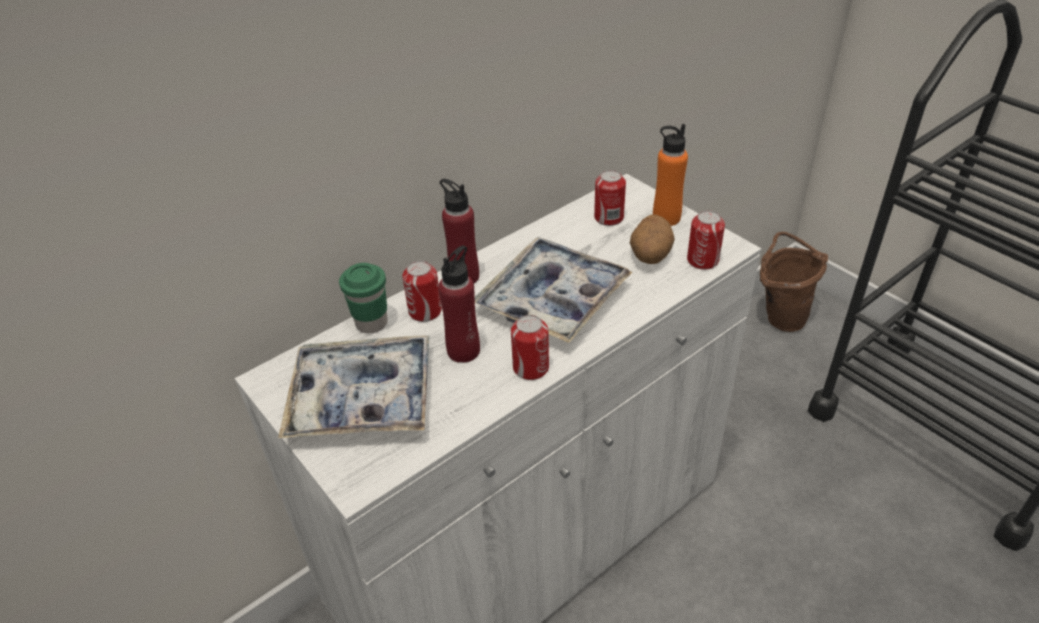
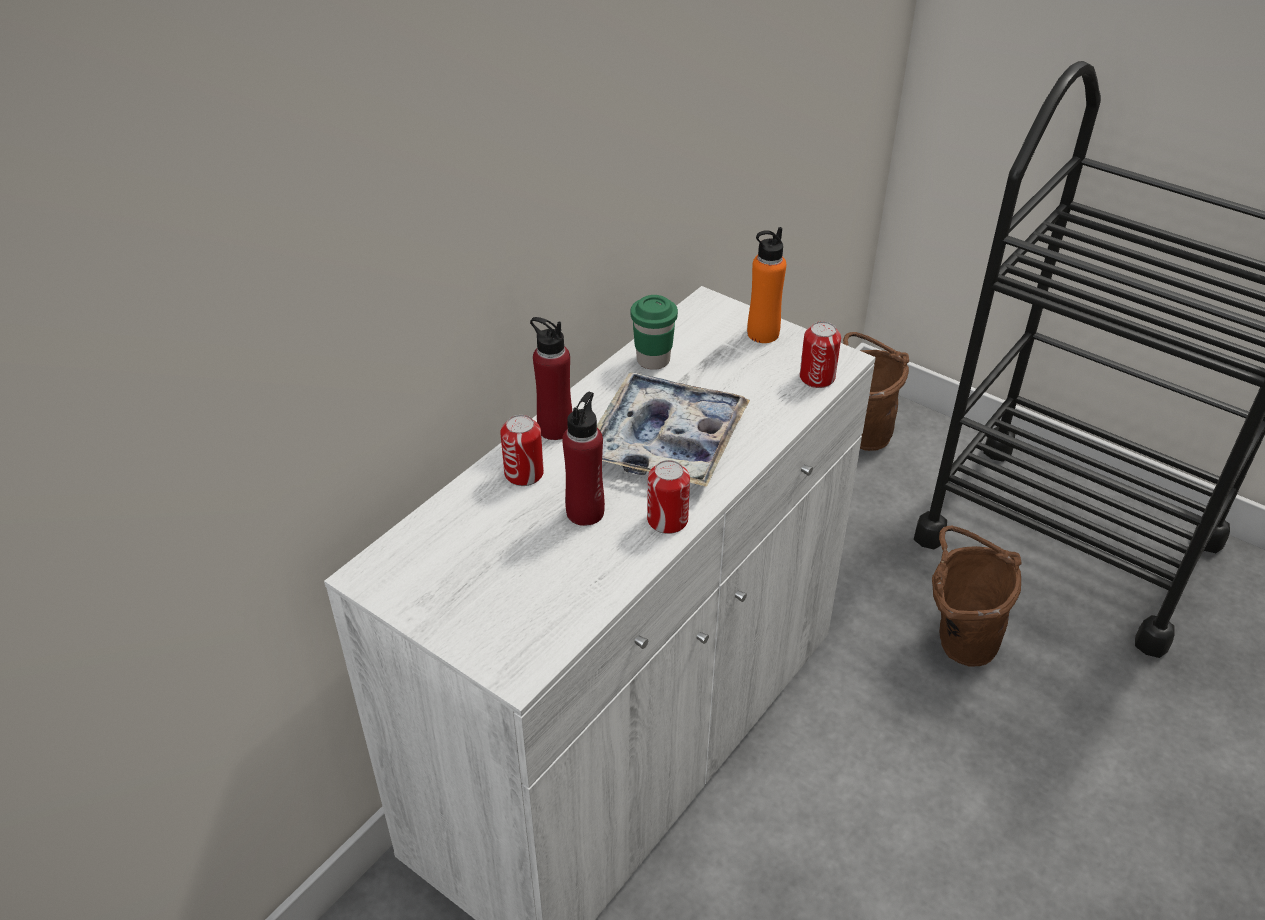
camera: 15 degrees left, 0 degrees up
(362, 398) = (488, 580): tray -> none
(371, 323) = (465, 495): green cup -> green cup (653, 360)
(608, 217) = (698, 340): can -> none
(650, 256) = (758, 379): potato -> none
(828, 504) = (957, 641): none -> brown bucket

